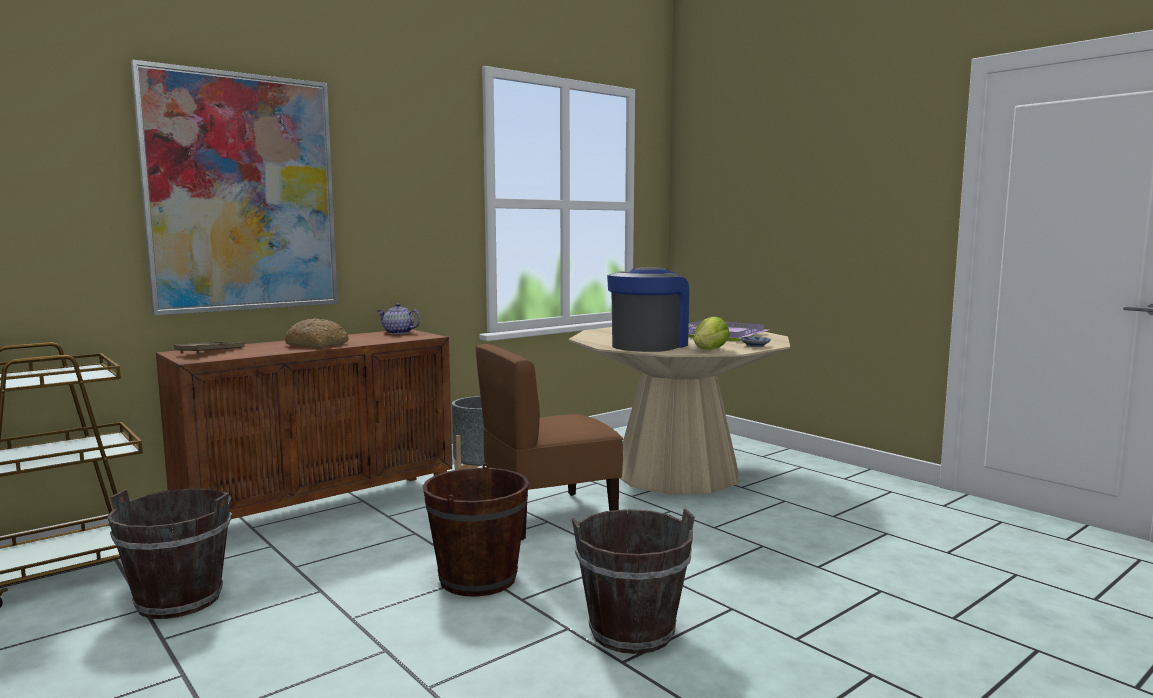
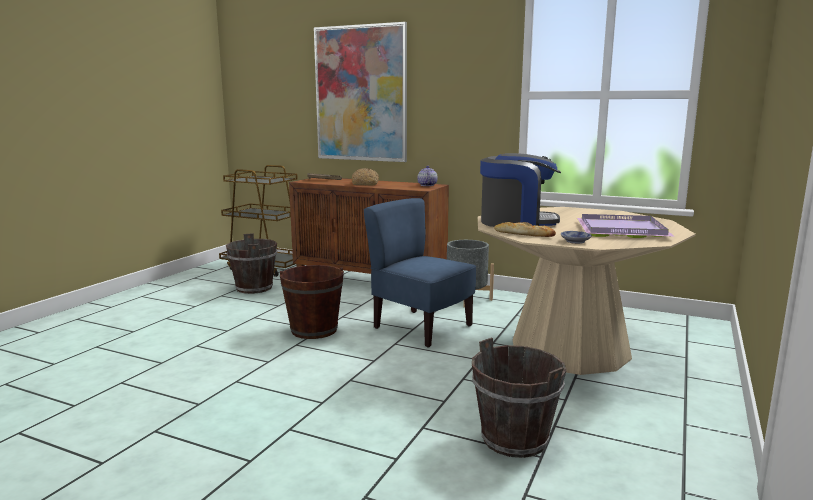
camera: 65 degrees right, 5 degrees up
(549, 517) = (421, 327): brown chair -> blue chair
(632, 632) = (271, 378): brown bucket -> brown bucket (513, 440)
(709, 350) = (524, 234): lettuce -> bread

